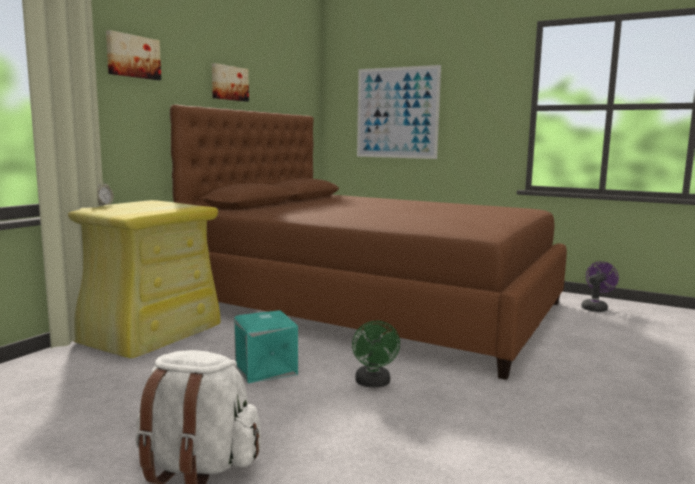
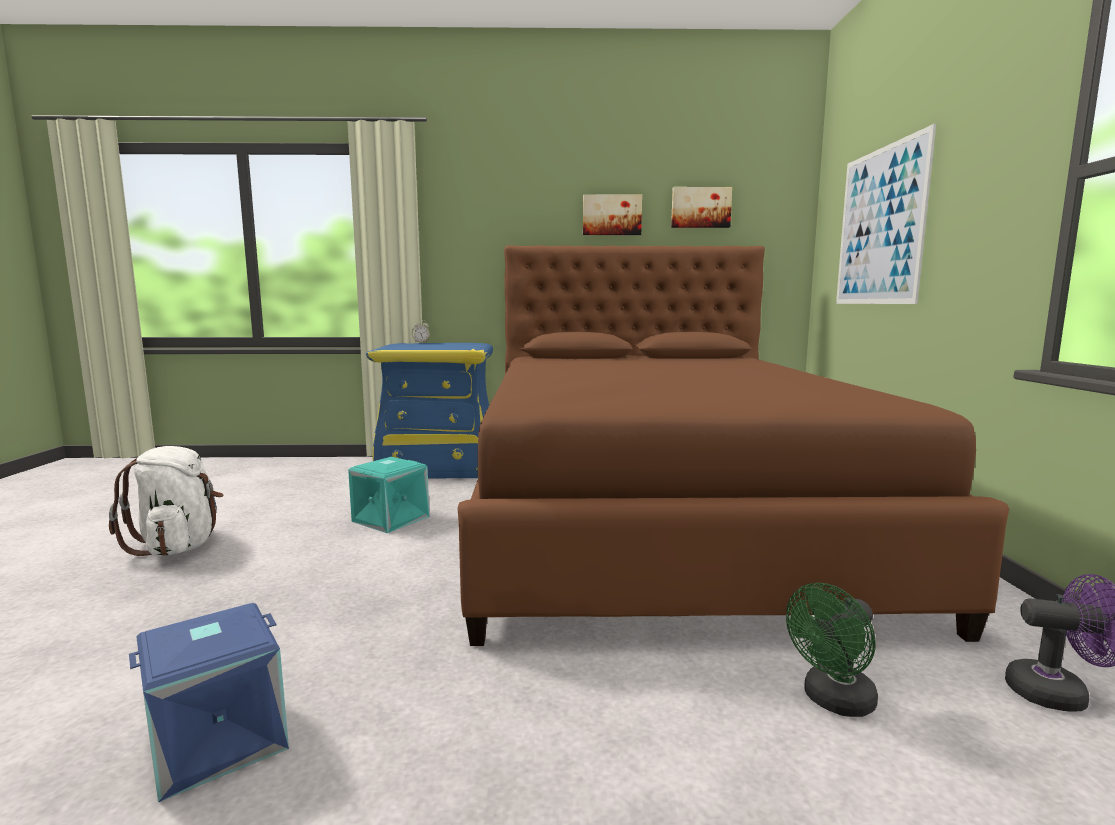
camera: 60 degrees right, 0 degrees up
(133, 56) = (473, 202): picture -> picture (700, 207)
(152, 333) = (441, 468): yellow nightstand -> blue nightstand
(373, 383) = (389, 568): green fan -> green fan (833, 701)
(578, 454) = (217, 743): none -> blue storage box

